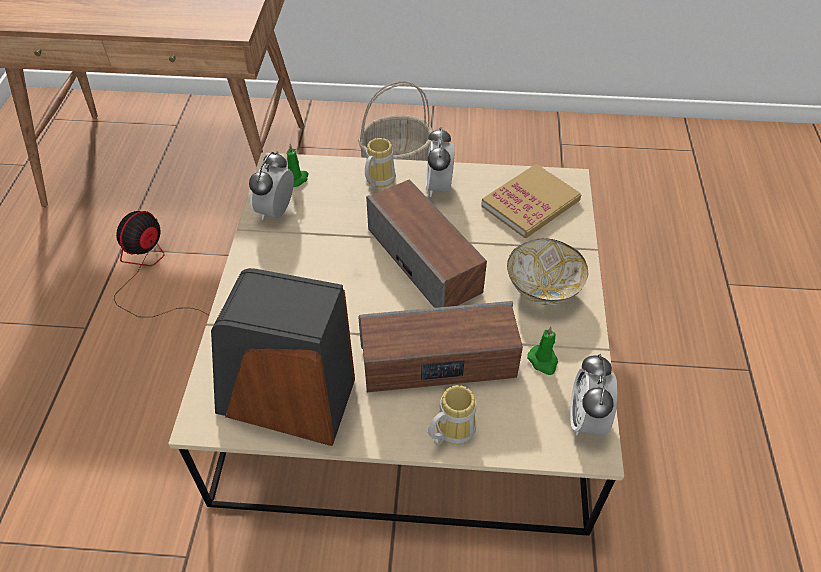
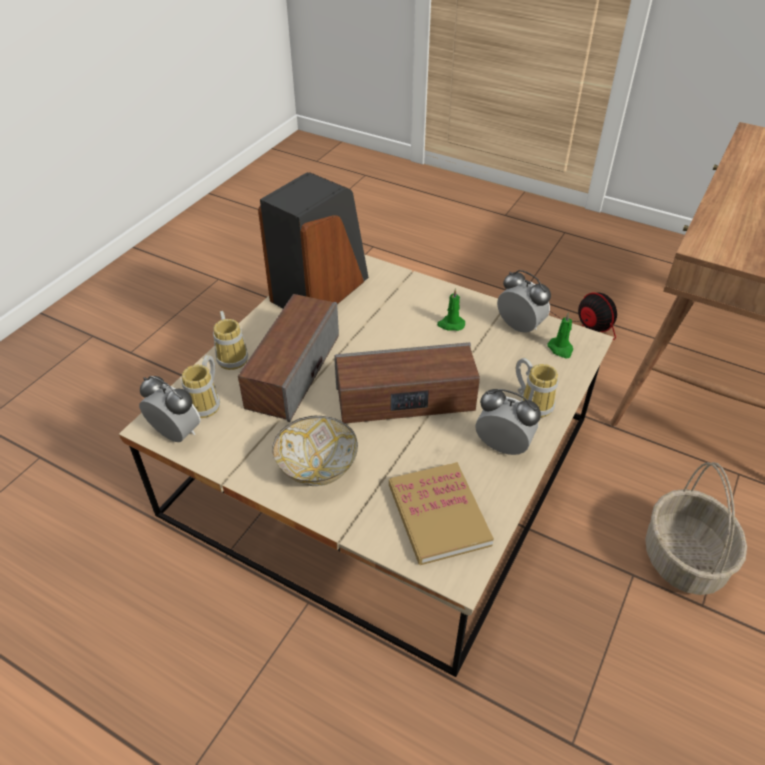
camera: 115 degrees right, 5 degrees down
(531, 415) = (208, 403): none -> mug
(543, 361) = (245, 432): green candle -> green candle (451, 324)

